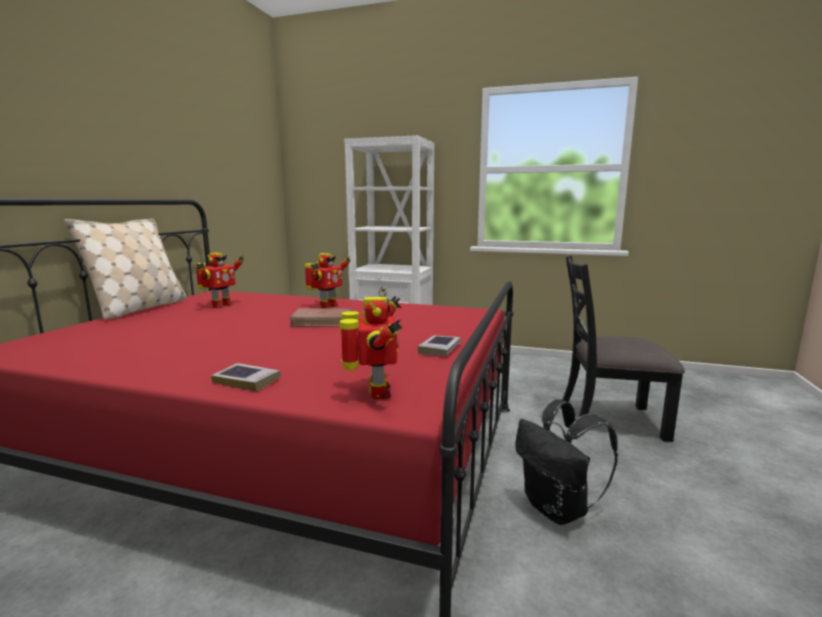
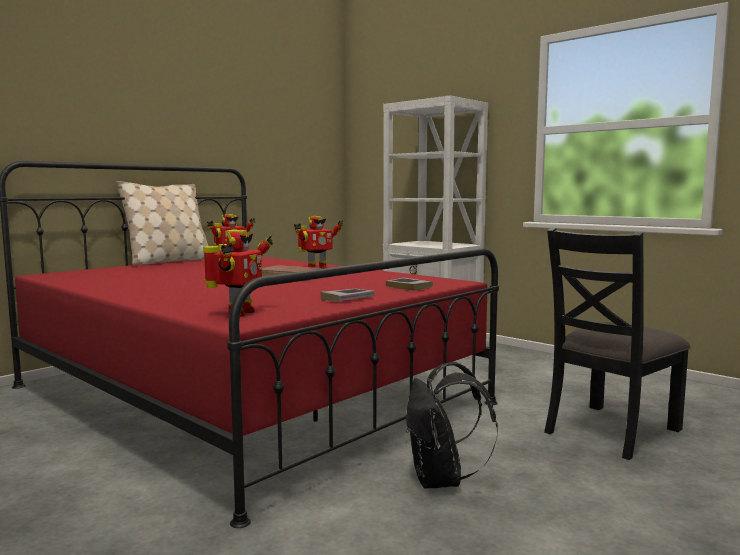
camera: 25 degrees right, 5 degrees down
(247, 381) = (164, 300): book -> book (409, 287)
(610, 420) = (610, 430): black chair -> black chair turned 75 degrees counterclockwise

